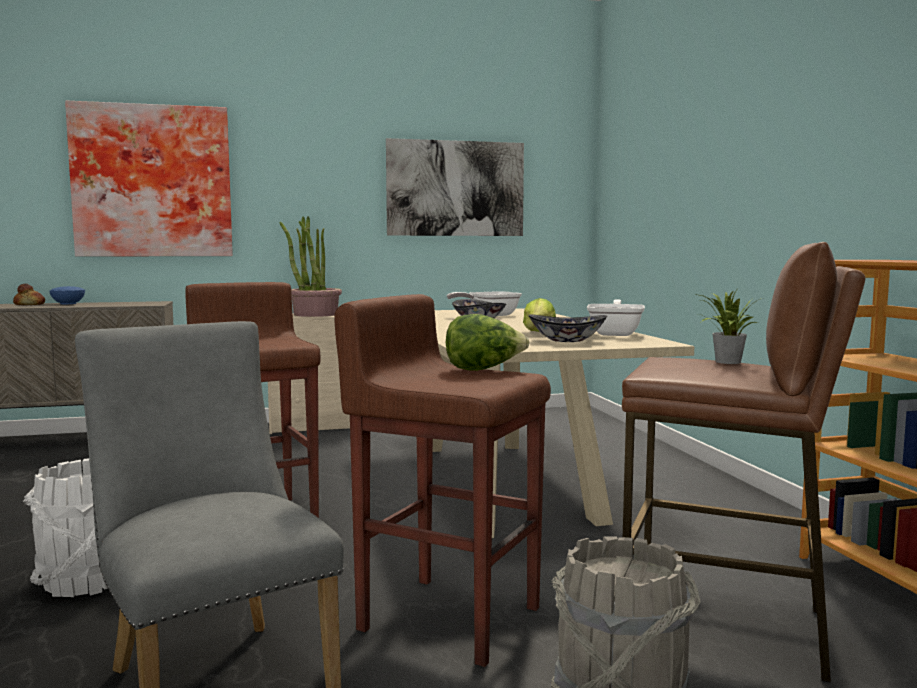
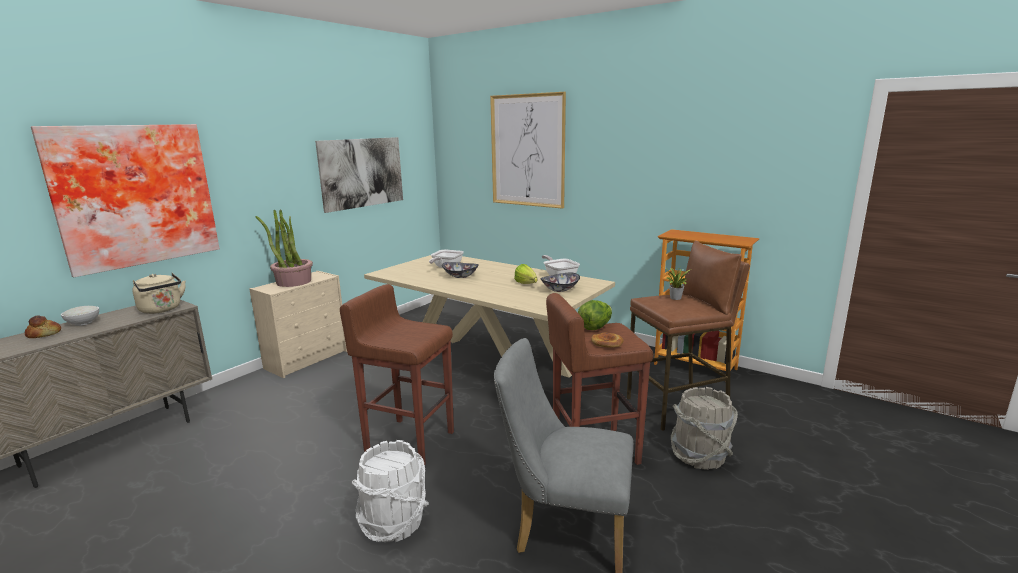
camera: 40 degrees left, 10 degrees up
(68, 303) = (84, 323): blue bowl -> white bowl
(134, 304) = (162, 310): none -> beige kettle
(437, 380) = (607, 343): none -> bread
(687, 143) = (527, 151): none -> picture

